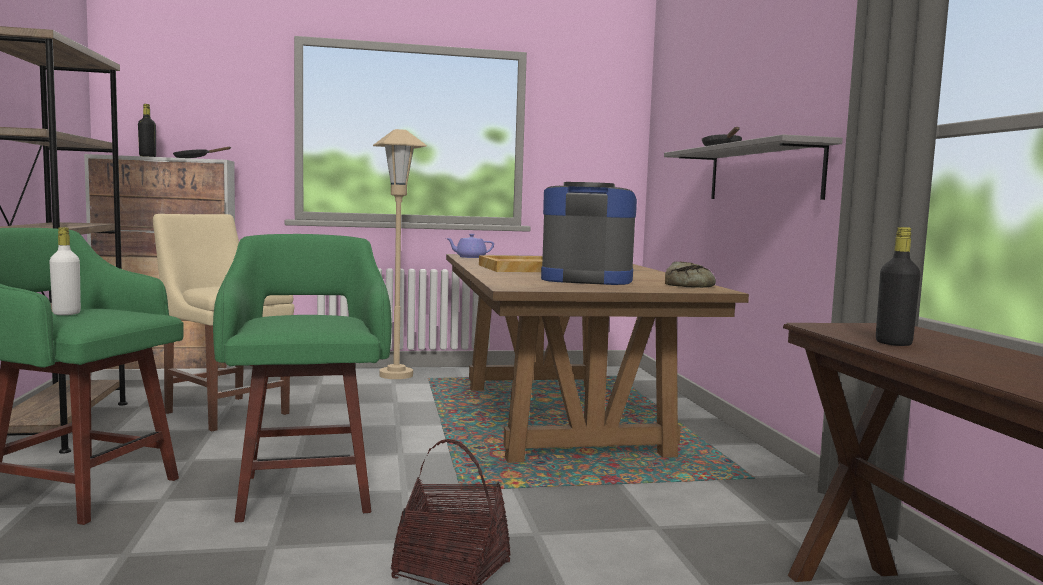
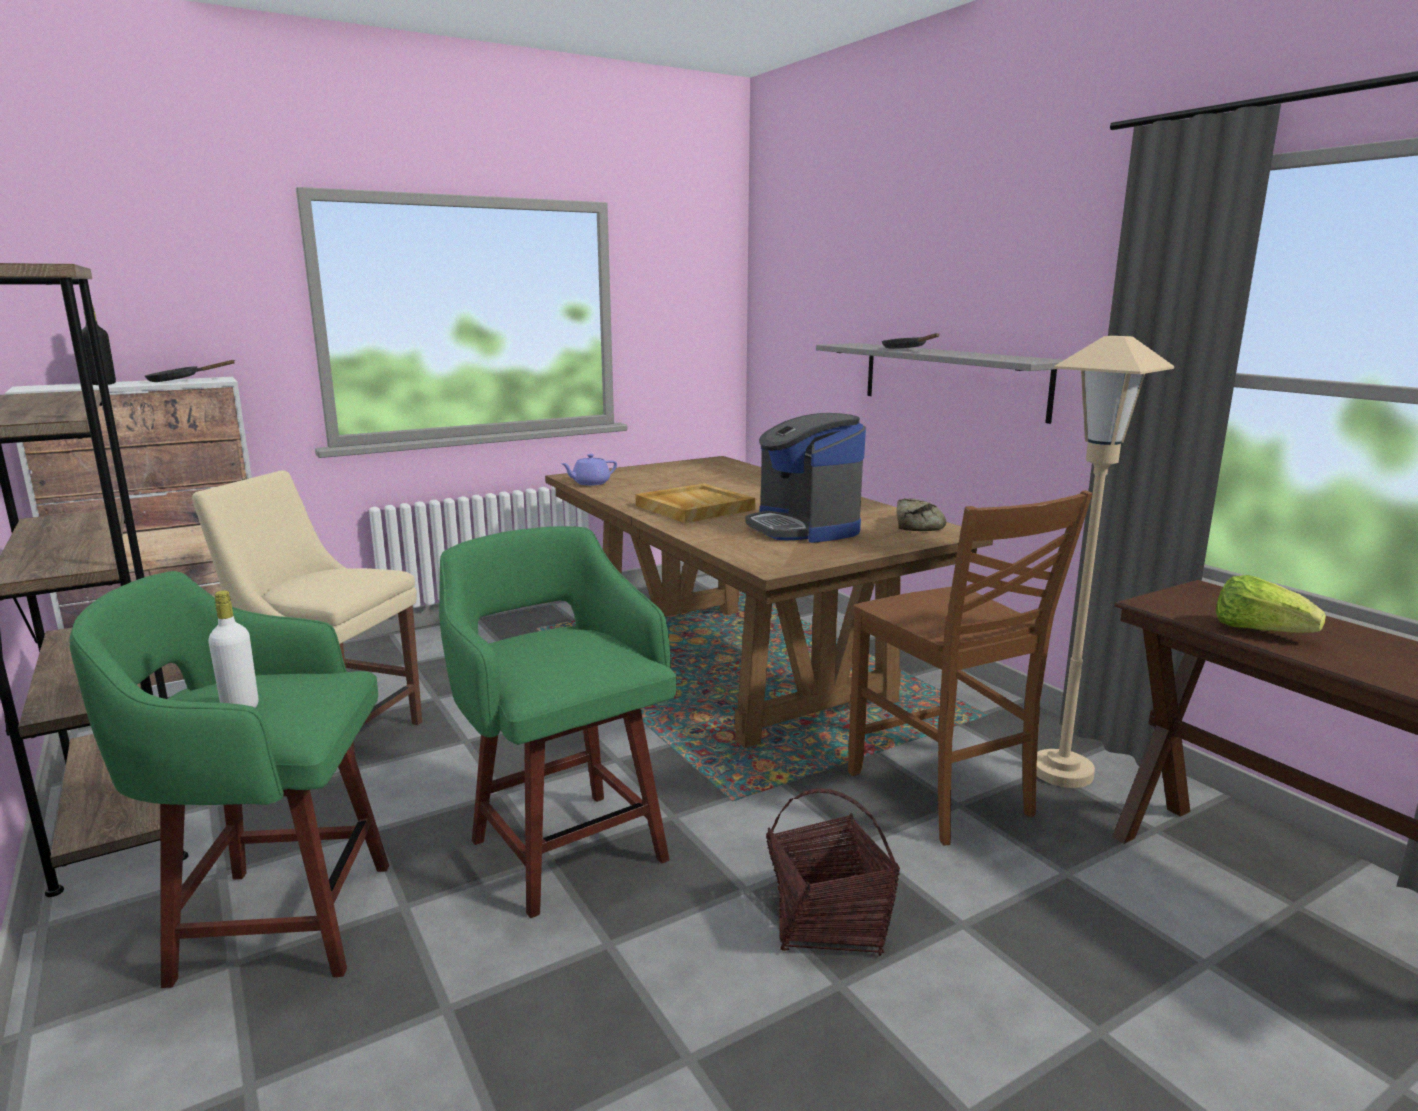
camera: 20 degrees left, 10 degrees up
(396, 375) = (493, 630): beige floor lamp -> beige floor lamp (1061, 772)
(586, 279) = (804, 528): coffee machine -> coffee machine turned 105 degrees counterclockwise
(648, 518) = (942, 795): none -> brown chair
(893, 343) = (1258, 631): black bottle -> lettuce

